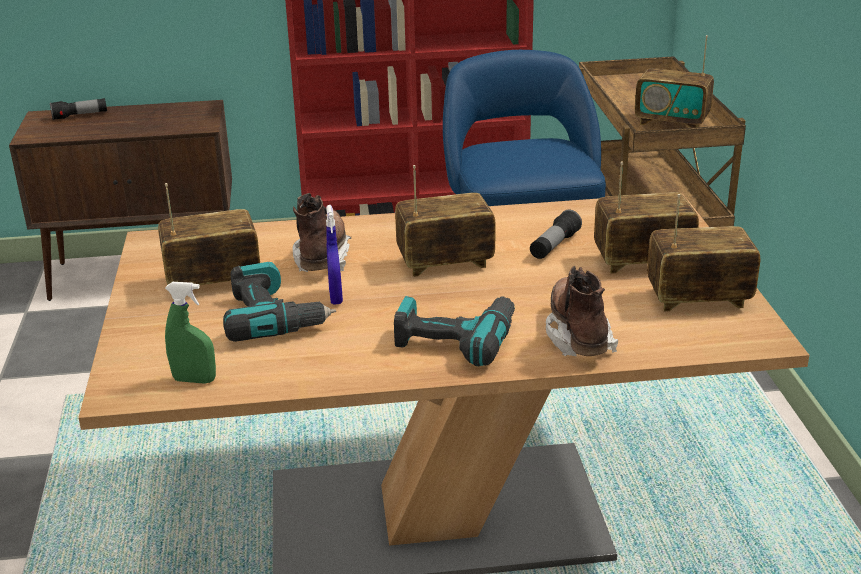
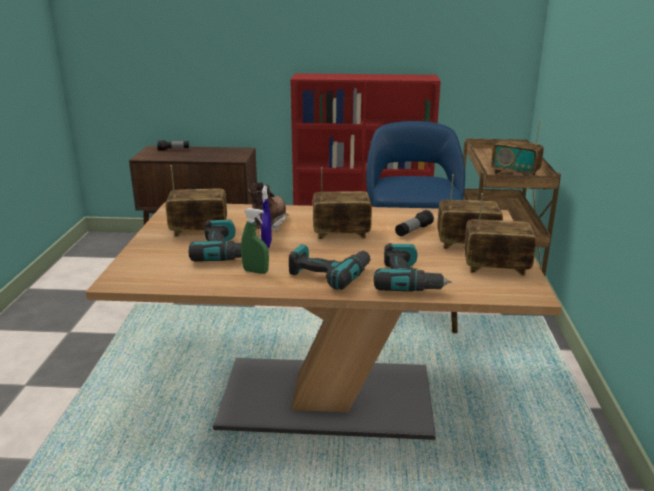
camera: 10 degrees right, 5 degrees down
(194, 380) = (161, 279): green spray bottle -> green spray bottle (255, 271)
(578, 336) = (408, 280): brown boot -> power drill

